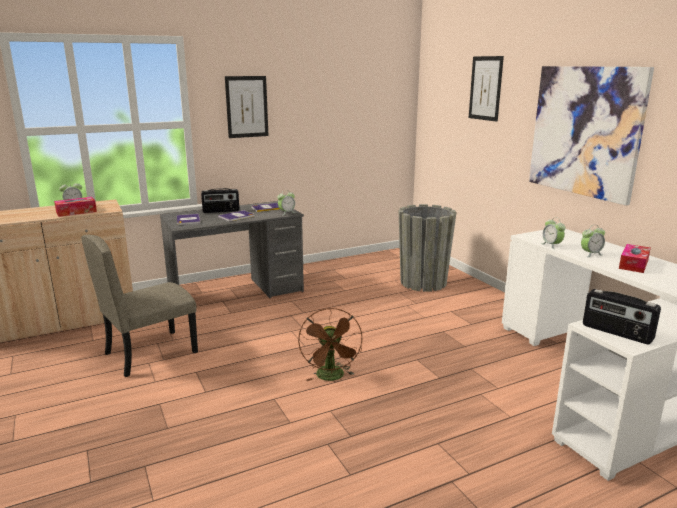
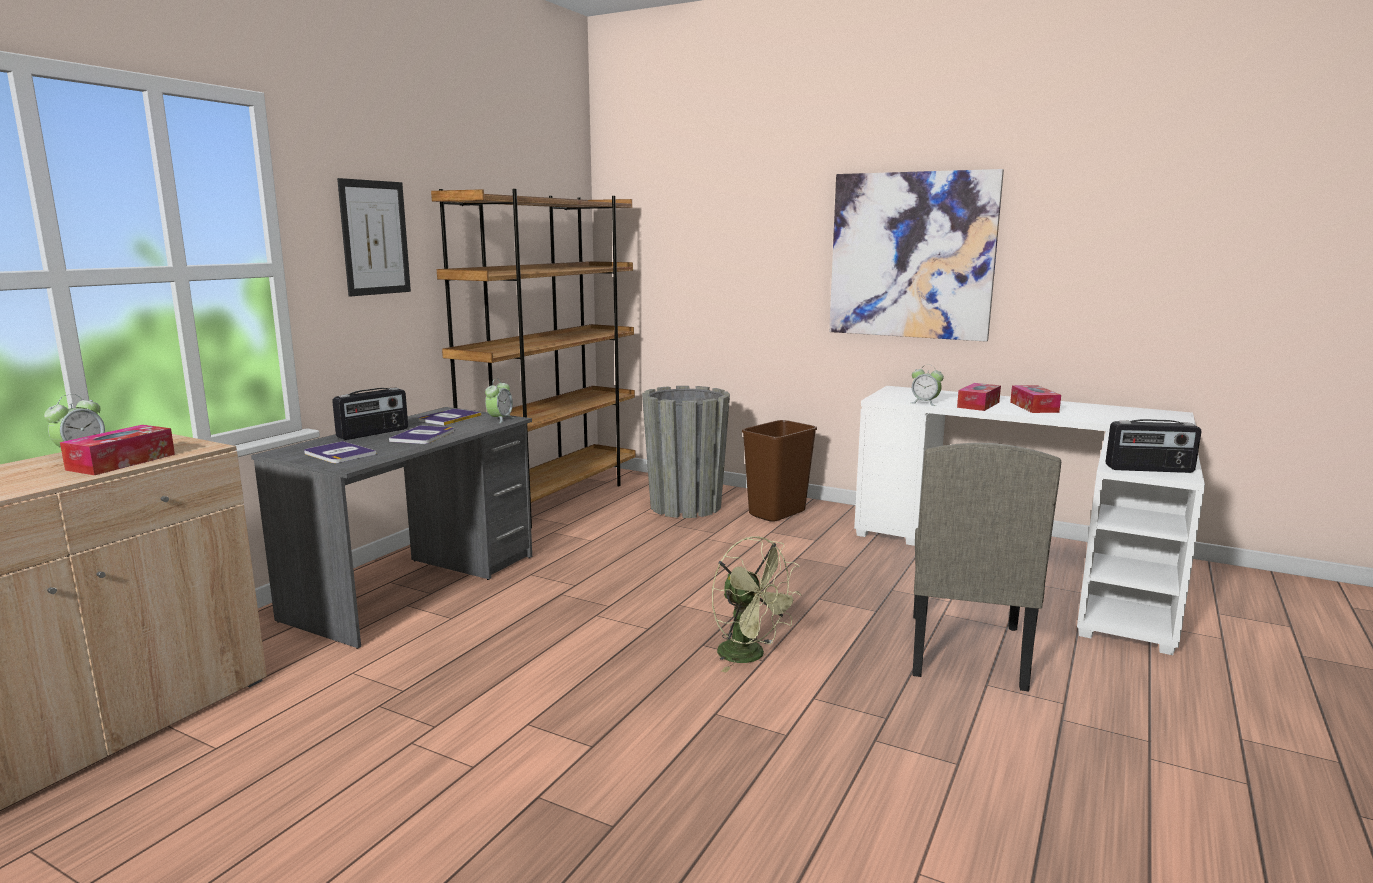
camera: 35 degrees left, 5 degrees down
(151, 352) = (390, 725): beige chair -> beige chair (965, 650)
(332, 377) = (750, 656): brown fan -> green fan
(356, 262) = (554, 500): none -> brown bookcase
(472, 301) = (777, 514): none -> brown trash can
(485, 88) = (733, 209): picture -> none
(591, 254) = (978, 405): alarm clock -> tissue box

